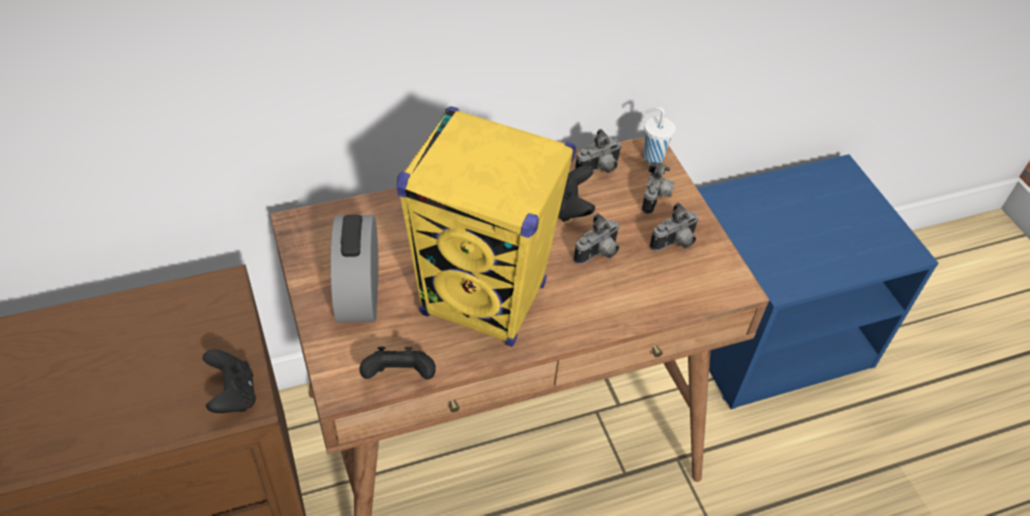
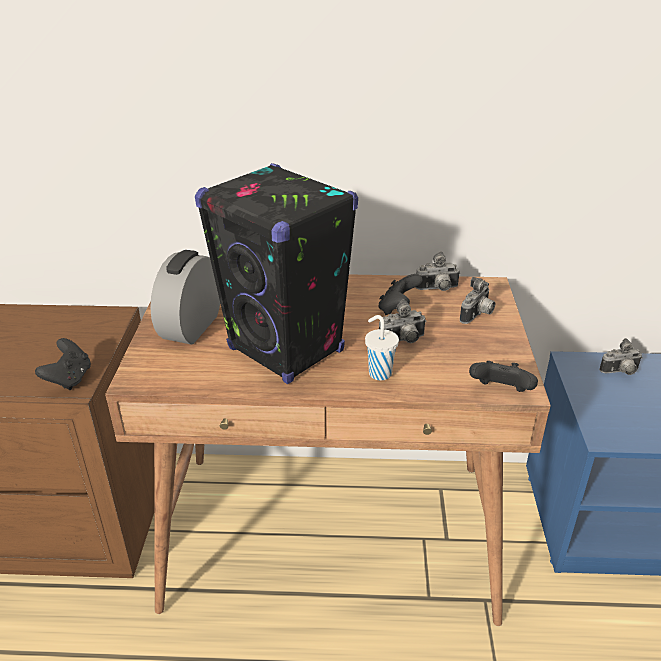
camera: 25 degrees right, 15 degrees down
(399, 377) = (183, 383): black game controller -> black game controller (500, 392)
(484, 300) = (286, 350): yellow speaker -> black speaker
(651, 156) = (489, 289): white cup -> white cup (379, 373)
(675, 243) = (477, 348): camera -> camera (620, 372)

